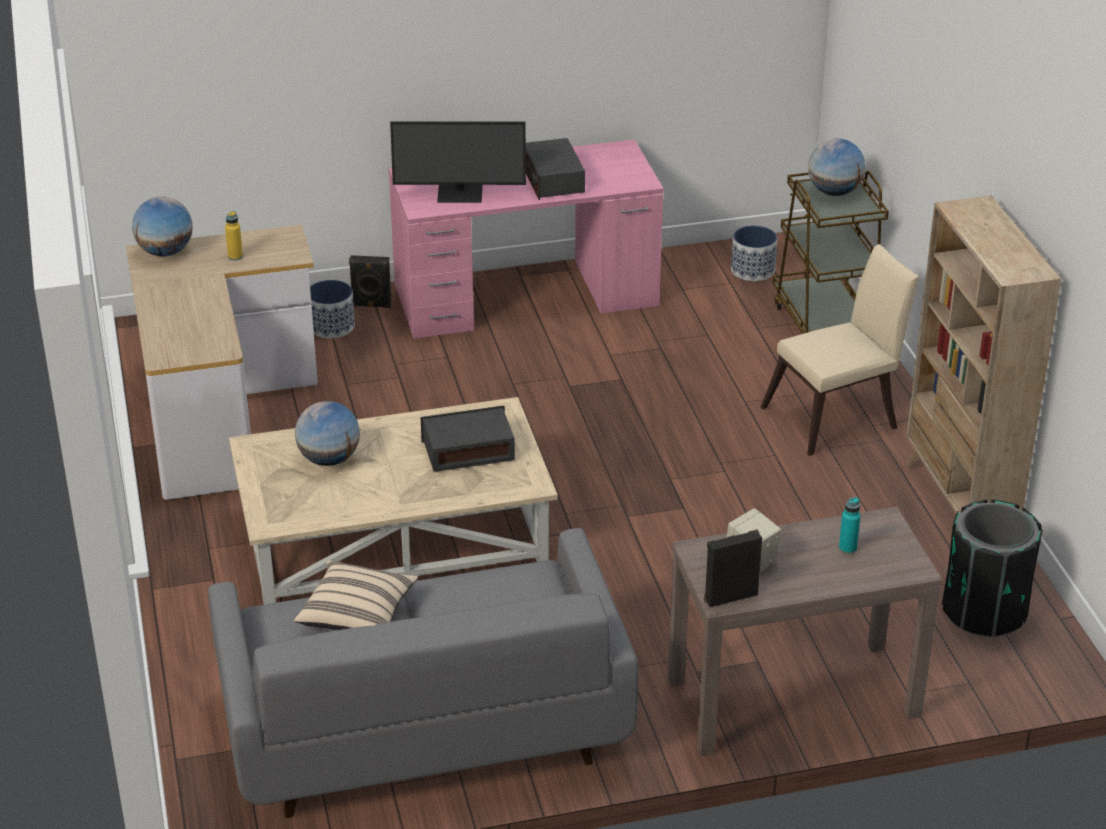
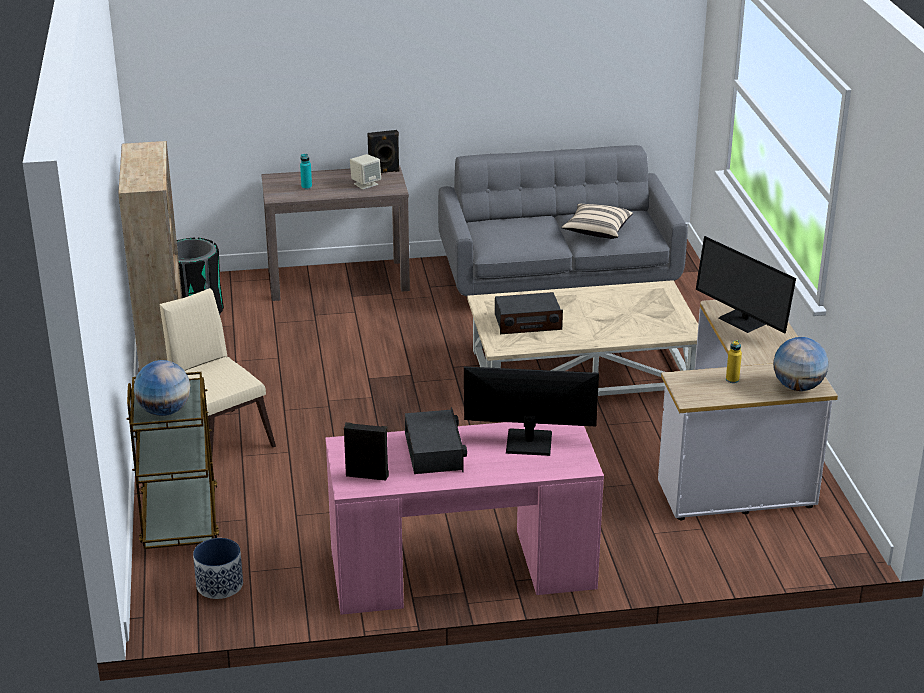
camera: 175 degrees left, 5 degrees down
(194, 332) = (744, 320): none -> monitor
(329, 459) = (628, 321): globe -> none
(332, 326) = (655, 542): planter -> none
(371, 305) = (619, 564): black speaker -> black speaker (367, 475)
(837, 416) = (218, 436): beige chair -> beige chair turned 75 degrees clockwise

